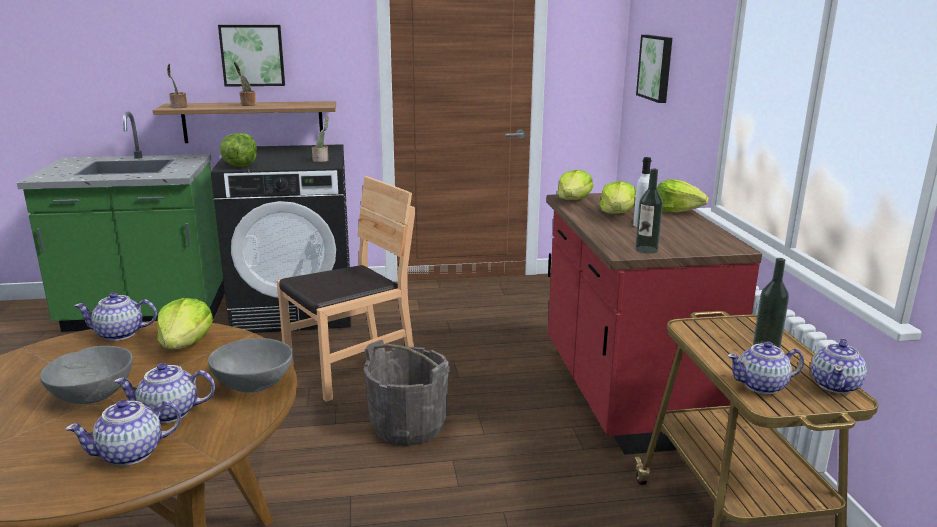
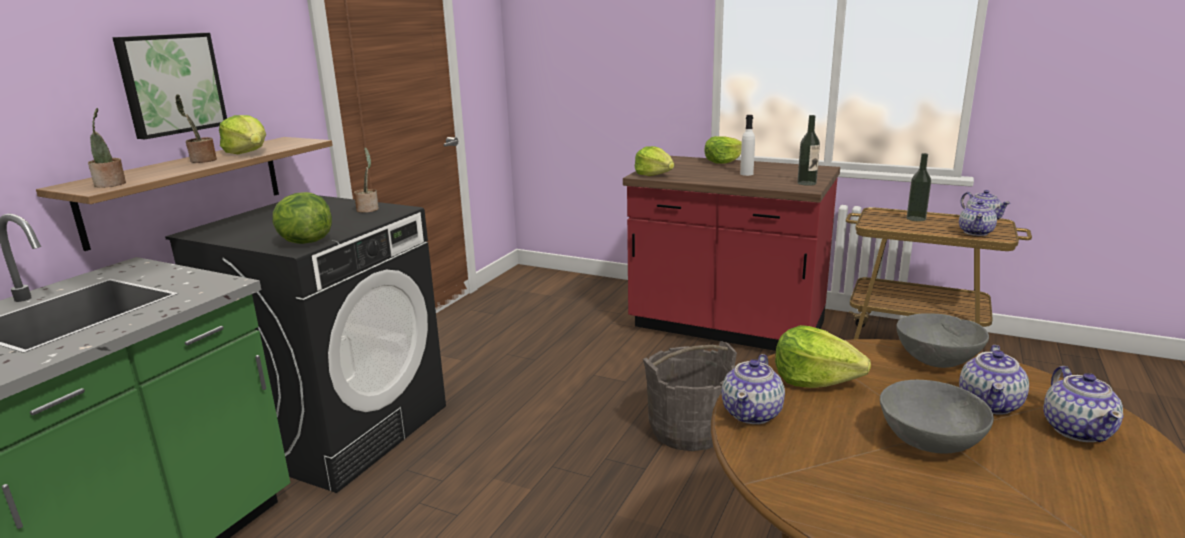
camera: 55 degrees left, 0 degrees up
(350, 367) = (537, 430): brown chair -> none
(617, 214) = (709, 173): lettuce -> lettuce (248, 153)
(656, 67) = (579, 53): picture -> none

